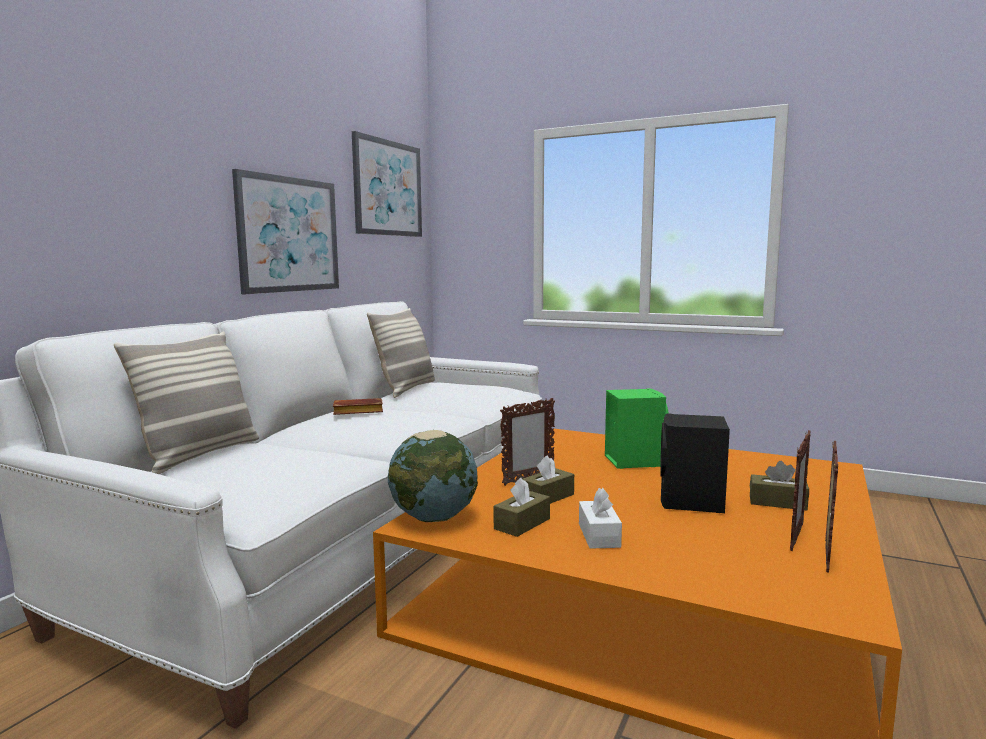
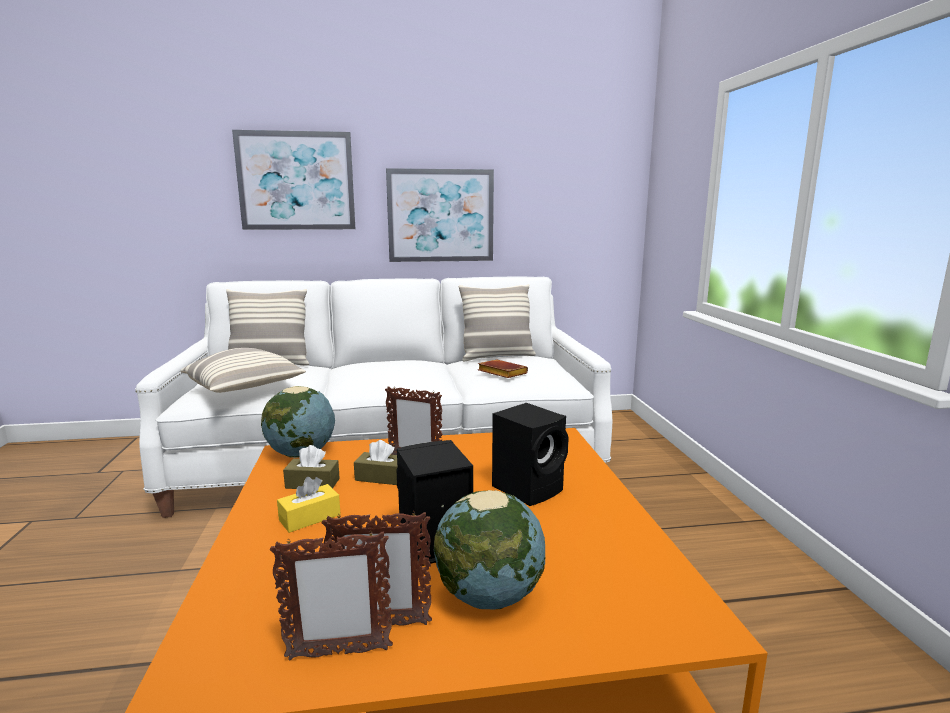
camera: 55 degrees right, 5 degrees up
(292, 471) = (245, 388): none -> pillow
(356, 412) = (394, 364): brown book -> brown book (500, 373)
(388, 188) = (574, 166): picture -> picture (296, 181)
(599, 535) = (310, 517): white tissue box -> yellow tissue box
(633, 460) = (529, 488): green speaker -> black speaker
(777, 502) = (489, 596): brown tissue box -> globe

